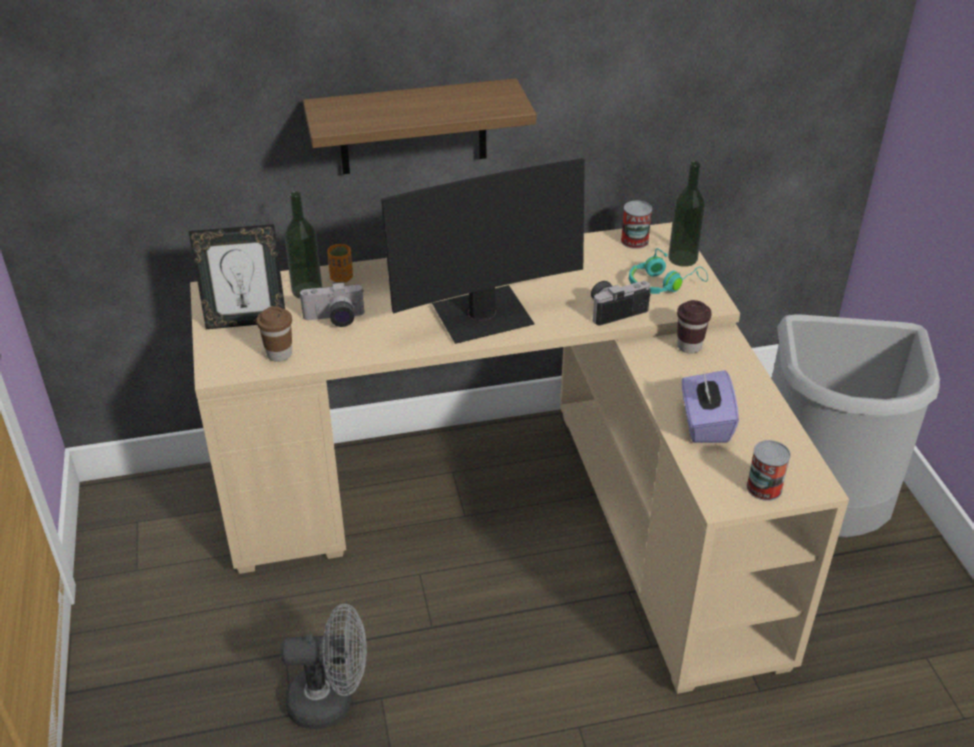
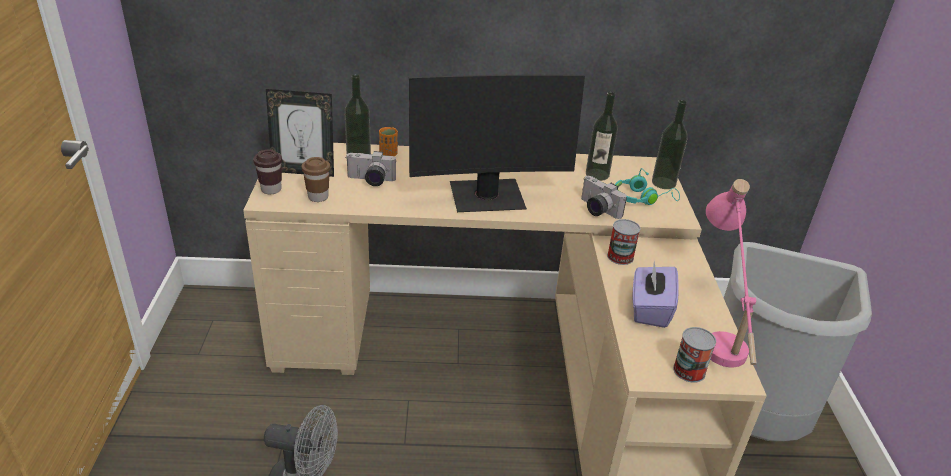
camera: 10 degrees right, 5 degrees down
(413, 127) = (460, 42): shelf -> none
(602, 260) = (597, 174): none -> bottle
(615, 309) = (596, 210): camera -> camera turned 120 degrees counterclockwise
(634, 241) = (627, 165): can -> can (620, 257)
(689, 346) = (652, 249): brown cup -> brown cup (271, 189)
(784, 434) = (718, 330): none -> pink table lamp

